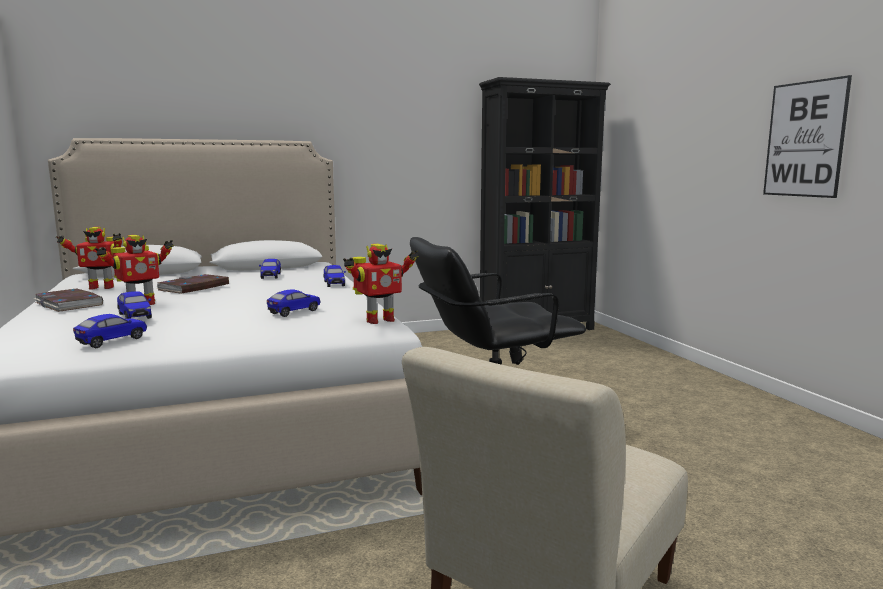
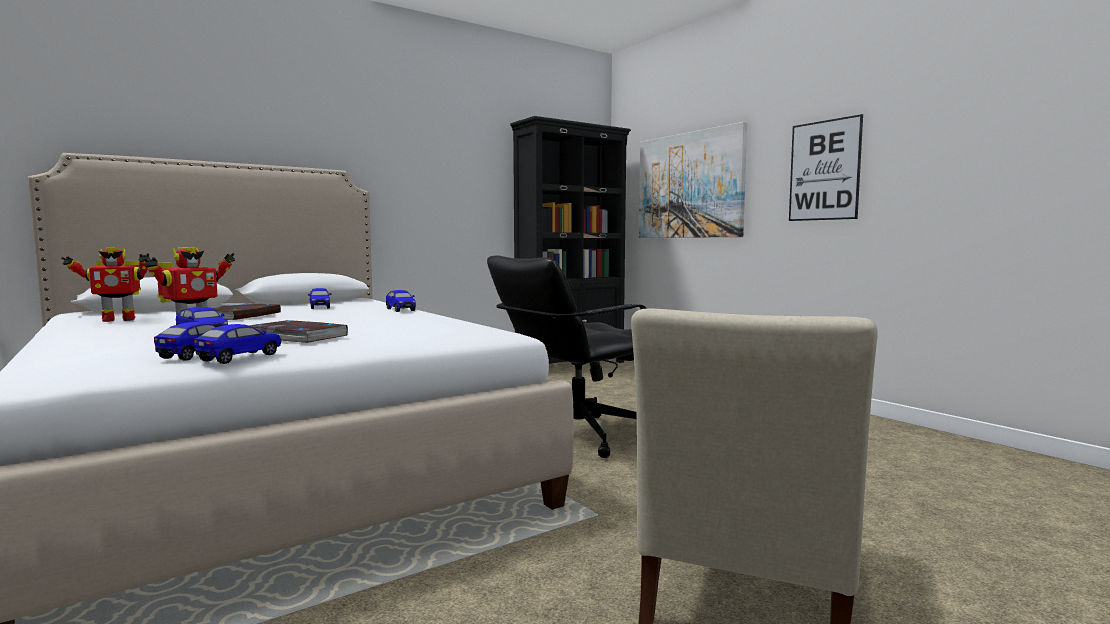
camera: 15 degrees left, 5 degrees down
(69, 304) = (94, 332): book -> book (298, 336)
(294, 312) = (388, 328): toy car -> toy car (240, 357)
(378, 320) = (489, 330): toy robot -> none
(666, 147) = (689, 185): none -> picture

